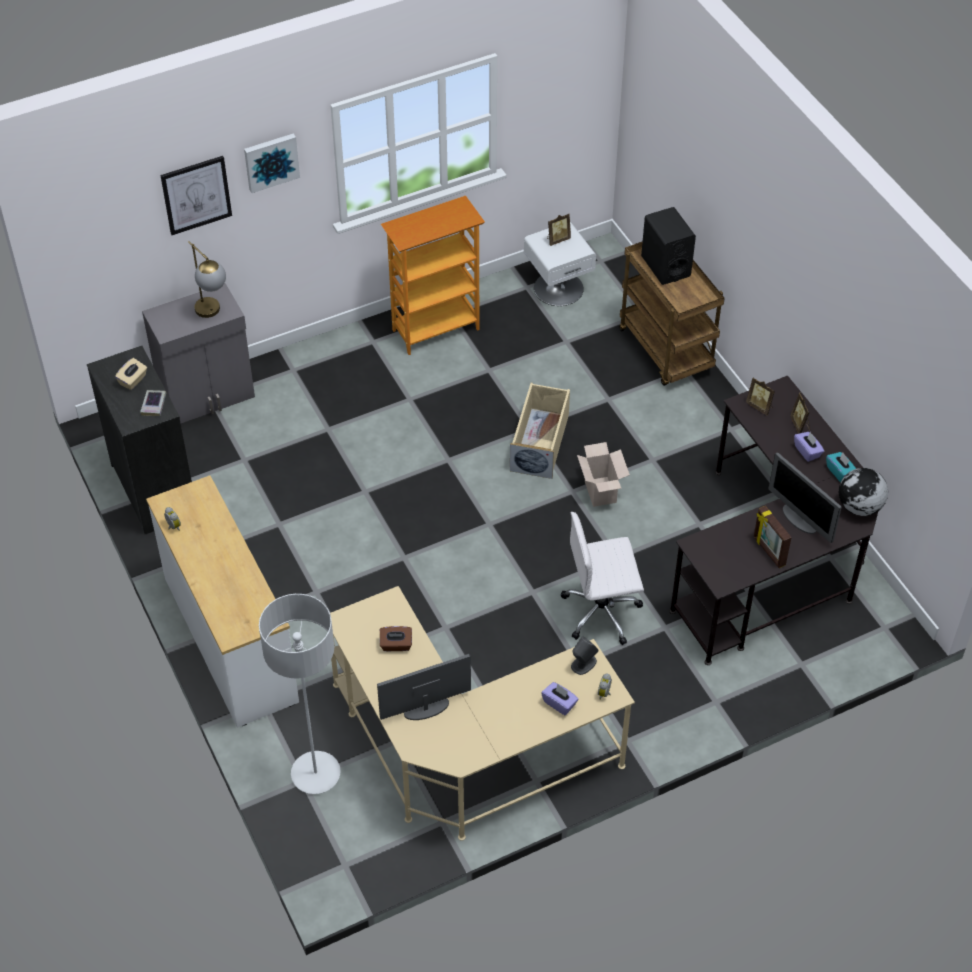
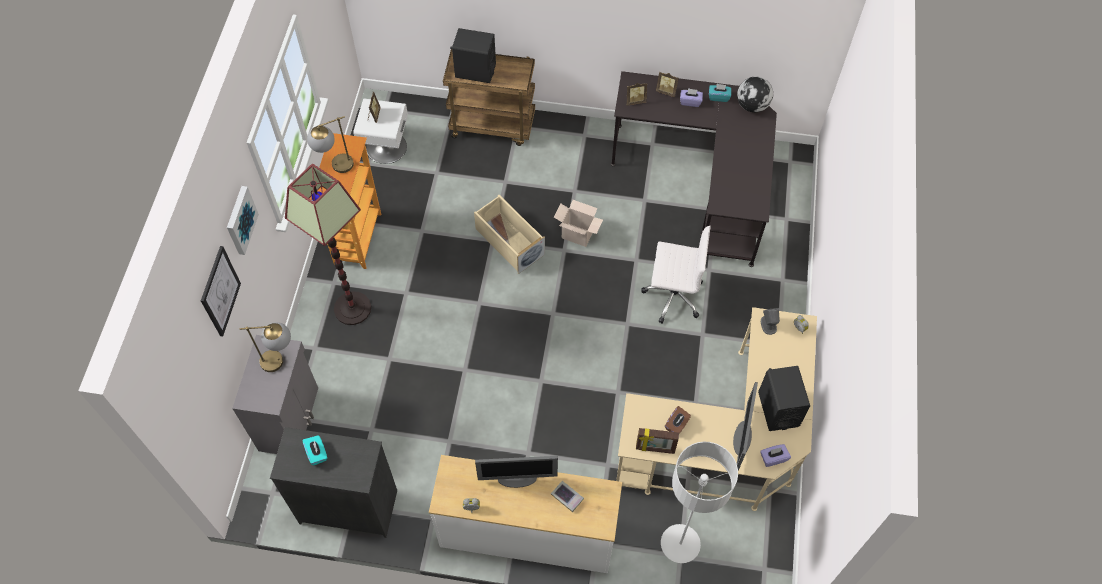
camera: 55 degrees left, 10 degrees up
(133, 380) = (317, 453): beige tissue box -> turquoise tissue box
(153, 405) = (355, 453): book -> book (567, 497)
(358, 371) = (353, 308): none -> floor lamp
(431, 220) = (335, 167): none -> table lamp
(487, 723) = (778, 409): none -> black speaker
(559, 703) = (790, 358): purple tissue box -> purple tissue box (773, 458)
(602, 612) = (672, 295): white office chair -> white office chair turned 105 degrees counterclockwise
(768, 551) = (752, 172): picture frame -> picture frame (655, 449)
(799, 519) = (739, 140): monitor -> monitor (517, 478)

